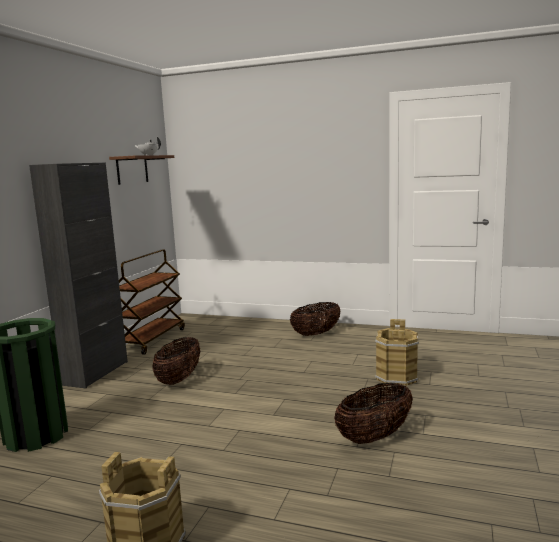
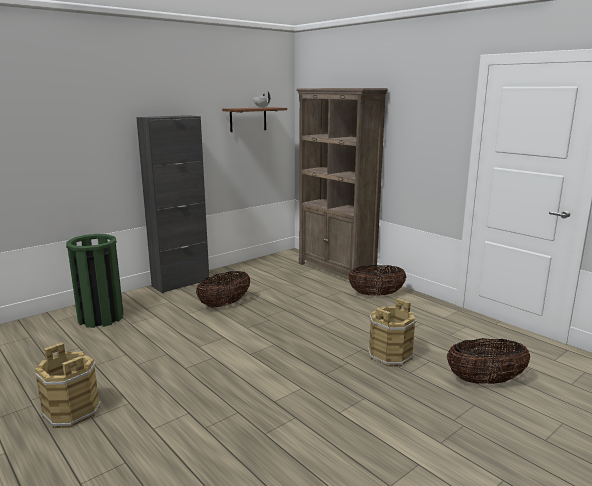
camera: 30 degrees right, 5 degrees up
(152, 339) = (246, 266): brown cart -> none
(251, 323) = (336, 270): none -> brown bookcase
(374, 437) = (298, 399): basket -> basket (485, 381)

